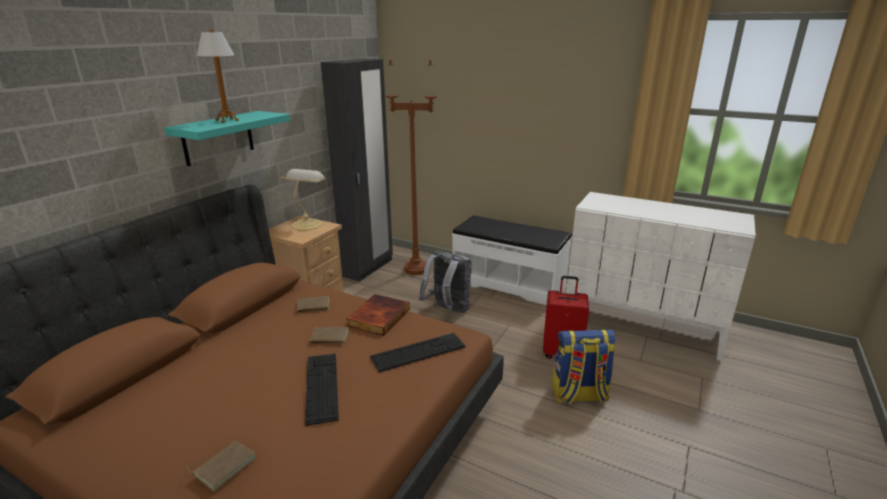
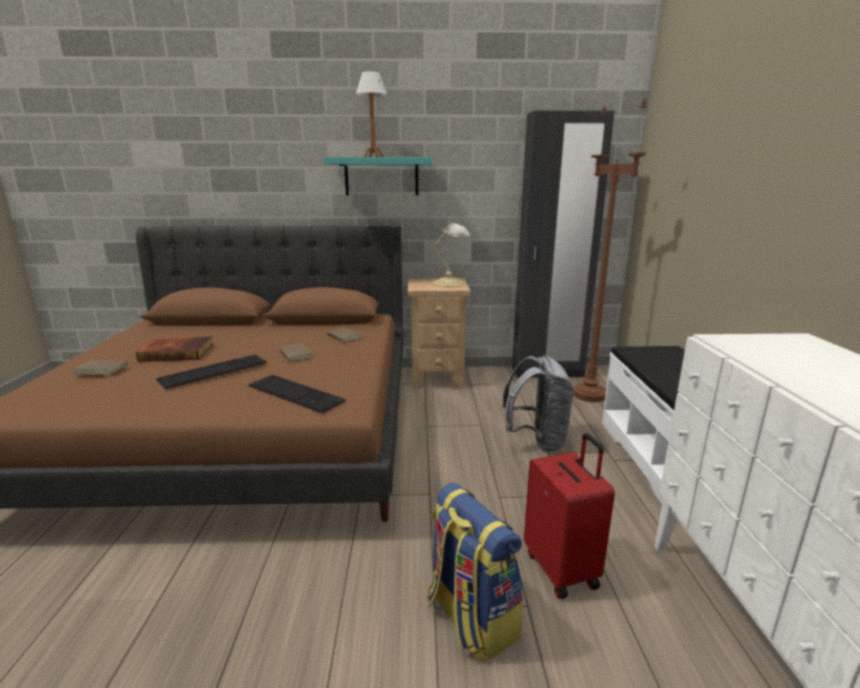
camera: 60 degrees right, 5 degrees down
(378, 317) = (348, 361): book -> book (178, 352)

